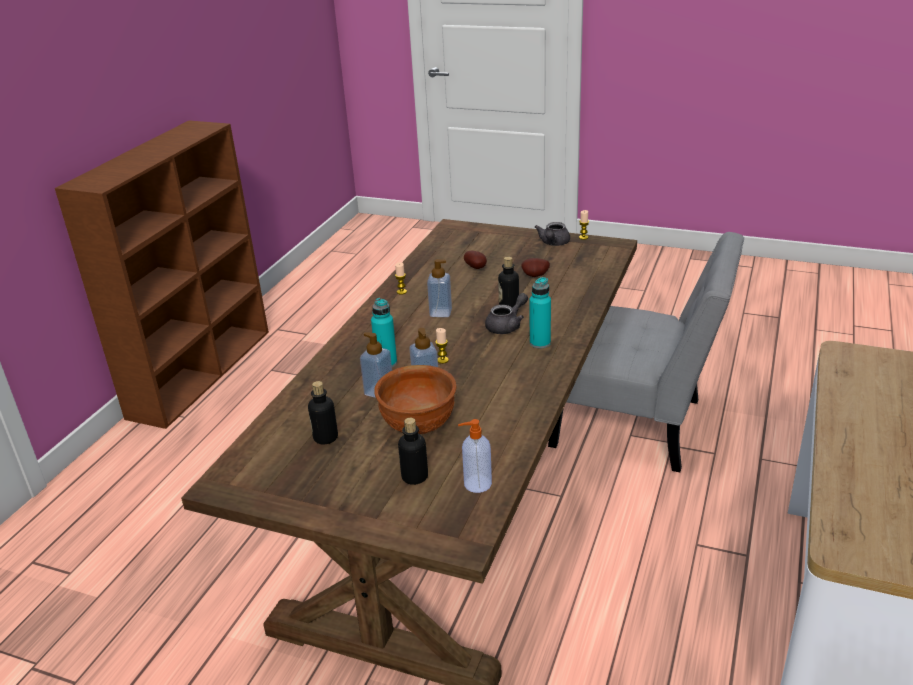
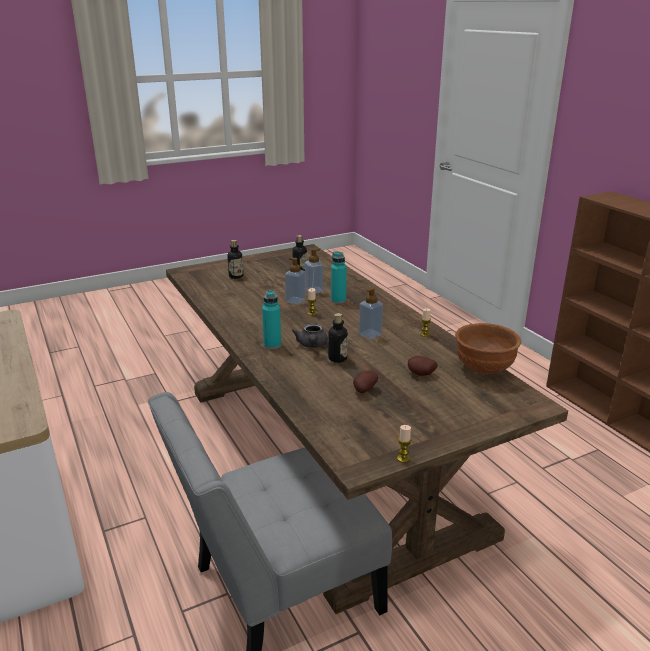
camera: 130 degrees right, 5 degrees down
(418, 426) = (267, 288): brown bowl -> brown bowl (483, 369)
(476, 484) = (205, 284): soap dispenser -> none
(553, 243) = (415, 433): grey teapot -> none

